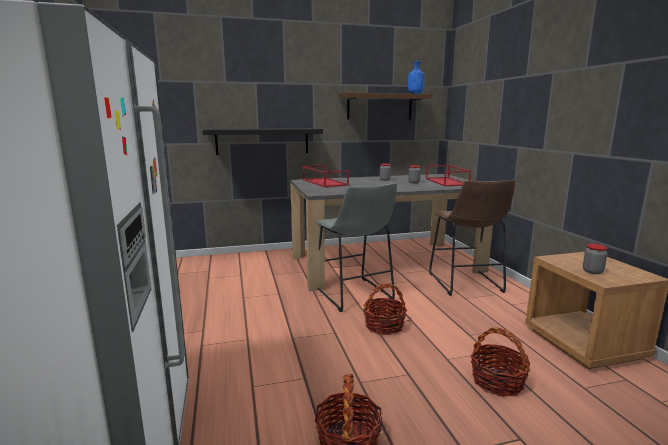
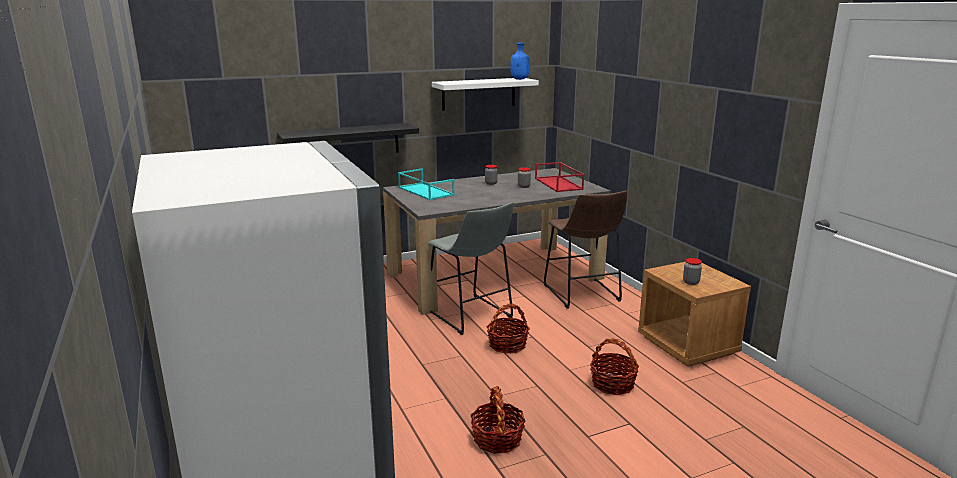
camera: 10 degrees left, 5 degrees up
(324, 182) = (425, 191): red tray -> turquoise tray
(379, 107) = (479, 93): brown shelf -> white shelf

